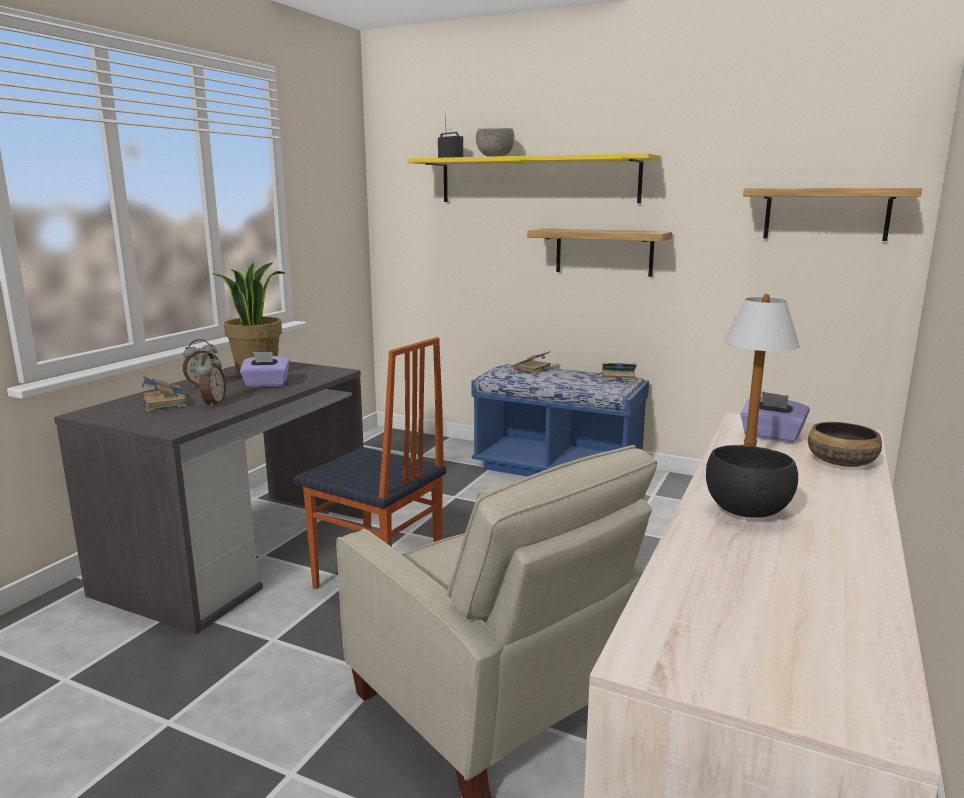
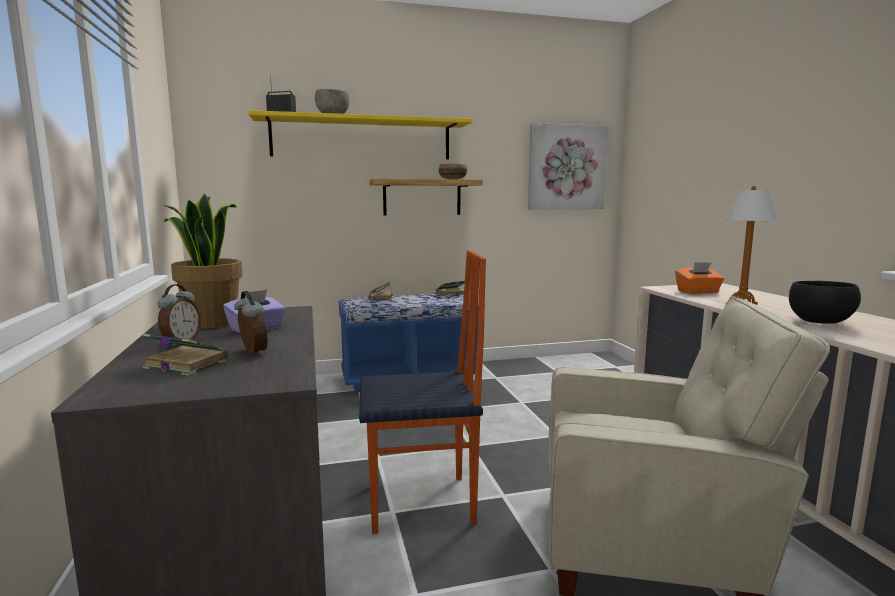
camera: 40 degrees left, 5 degrees down
(771, 436) = (698, 292): purple tissue box -> orange tissue box
(826, 214) = (566, 167): shelf -> picture
(840, 462) = (760, 296): bowl -> bowl (452, 179)

